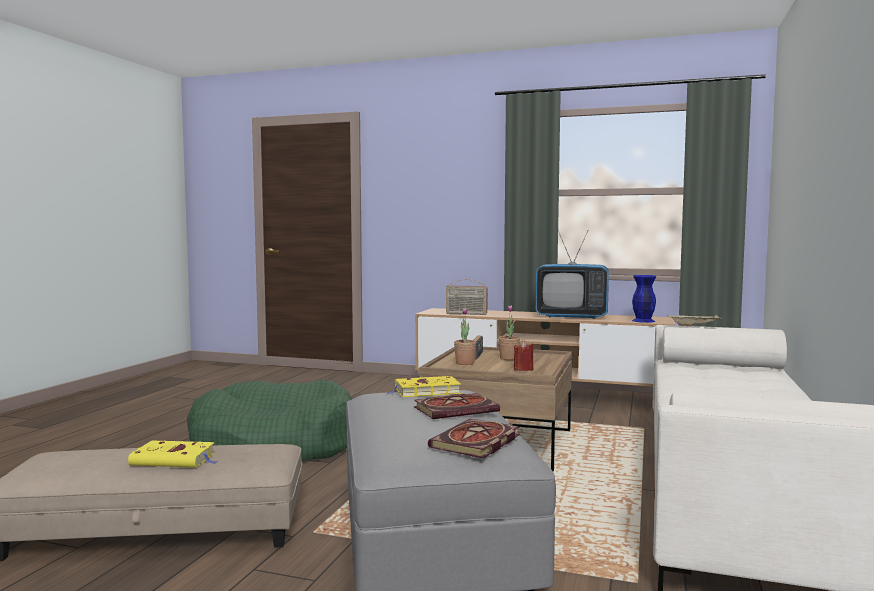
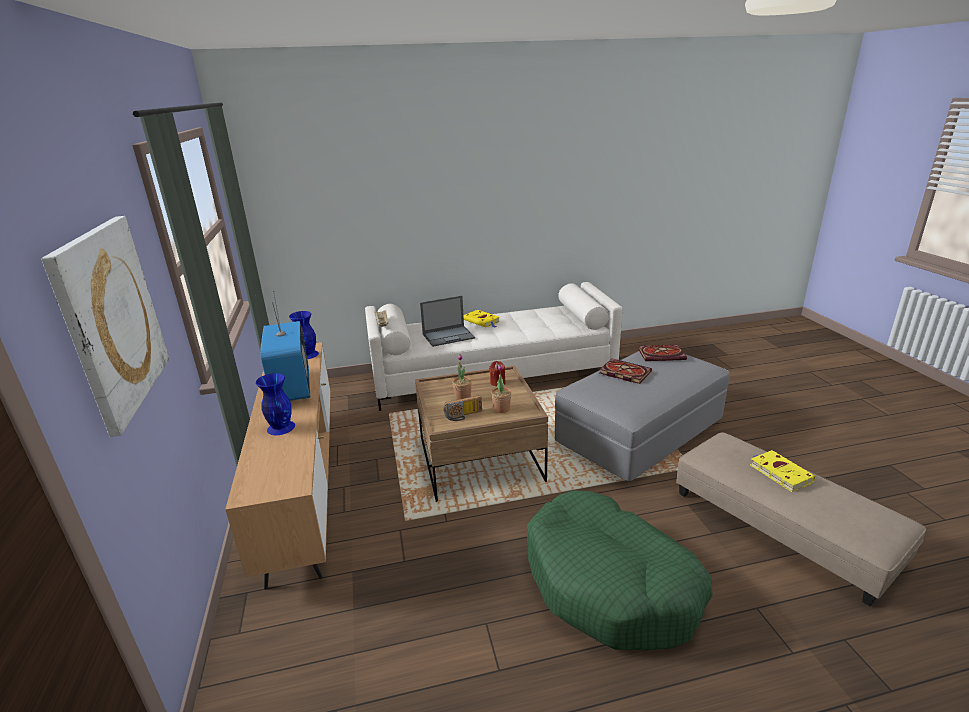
camera: 120 degrees left, 20 degrees up
(425, 391) = (603, 393): yellow book -> yellow book (482, 321)
(431, 185) = (111, 319): none -> picture
(466, 314) = (299, 452): radio -> none
(507, 313) = (280, 427): none -> blue vase
(703, 375) = (449, 336): none -> laptop

